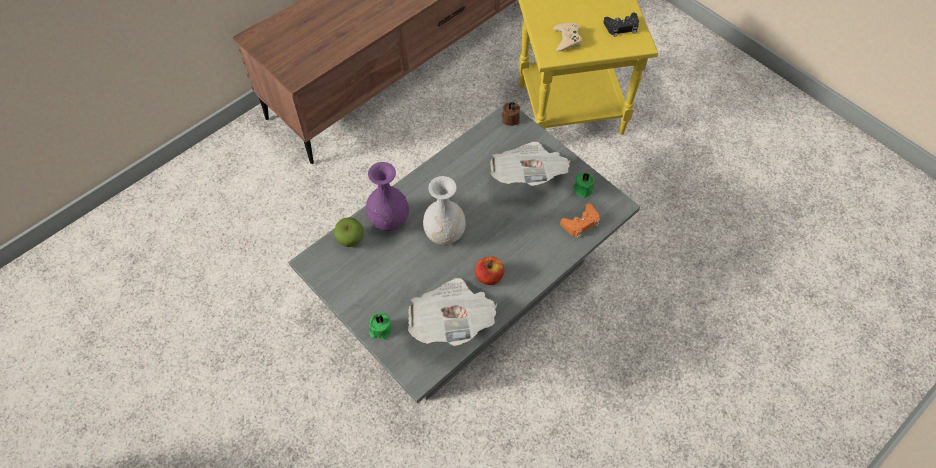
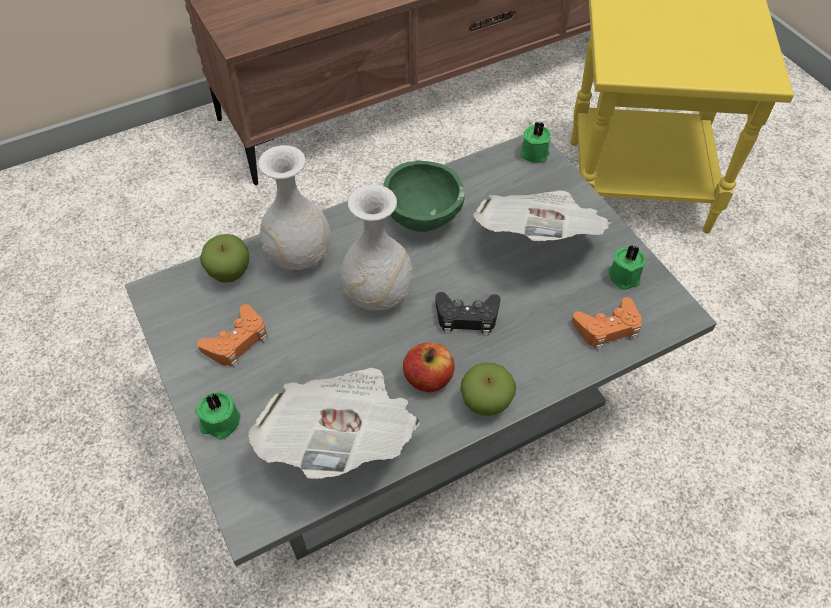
camera: 15 degrees right, 5 degrees down
(371, 281) = (237, 341): none -> orange game controller
(389, 220) = (299, 256): purple vase -> white vase
(455, 178) = (422, 219): none -> green bowl
(510, 118) = (534, 153): brown candle -> green candle
(525, 283) = (485, 403): none -> apple
(567, 39) = (649, 53): beige game controller -> none
(621, 27) = (740, 52): black game controller -> black game controller (467, 317)

